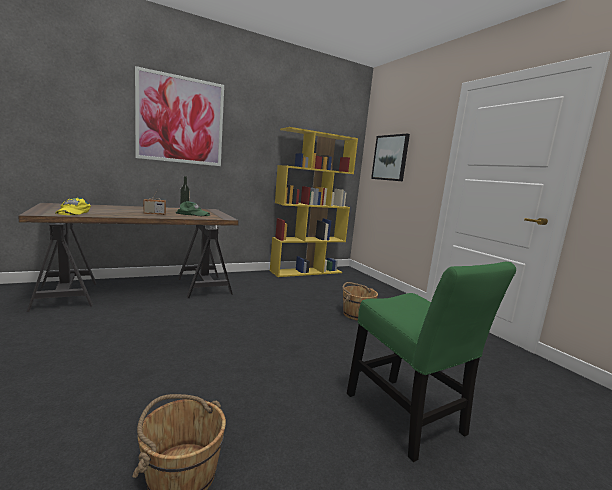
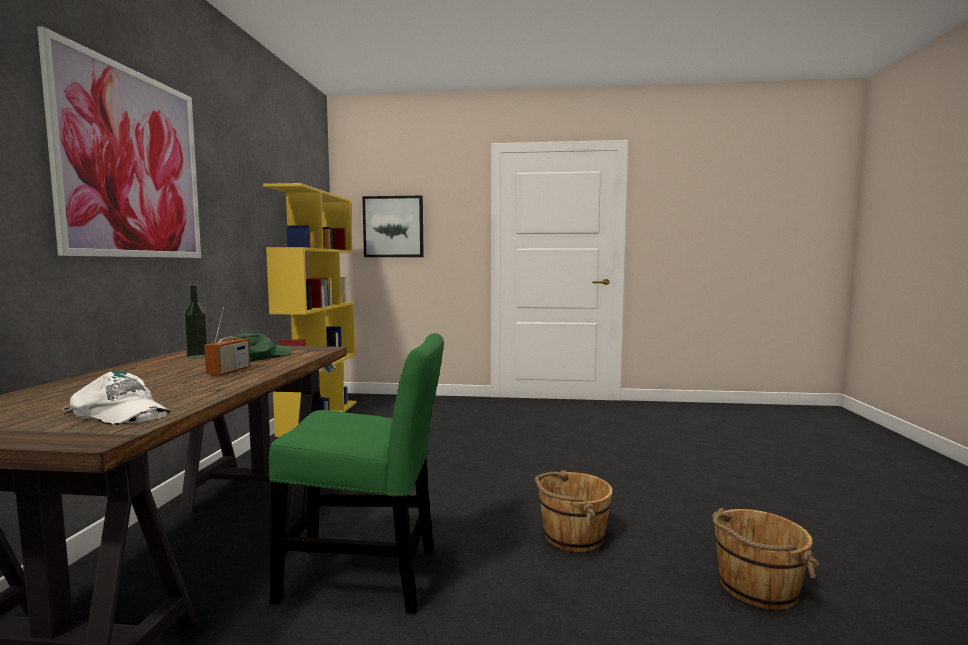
camera: 55 degrees left, 5 degrees down
(73, 212) = (120, 413): yellow cap -> white cap
(356, 314) = (490, 431): brown bucket -> brown bucket (572, 536)
(407, 418) = (693, 469): green chair -> green chair (368, 576)

